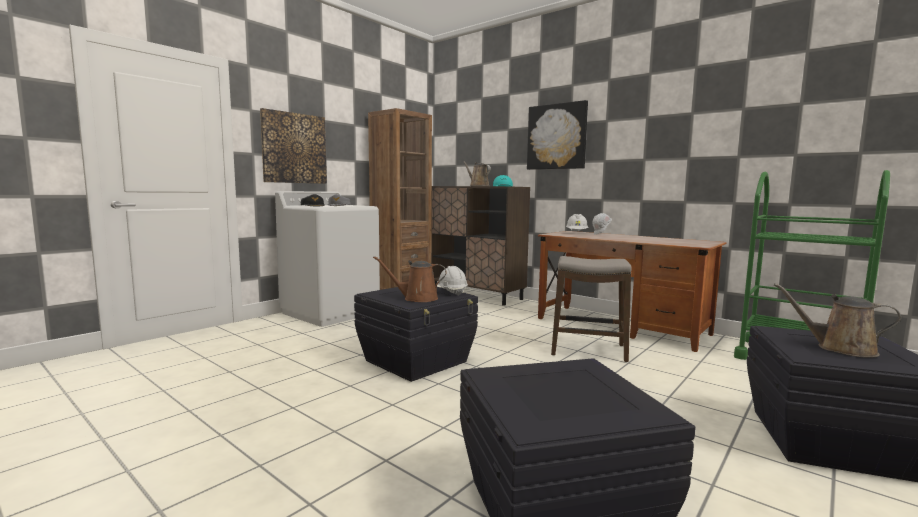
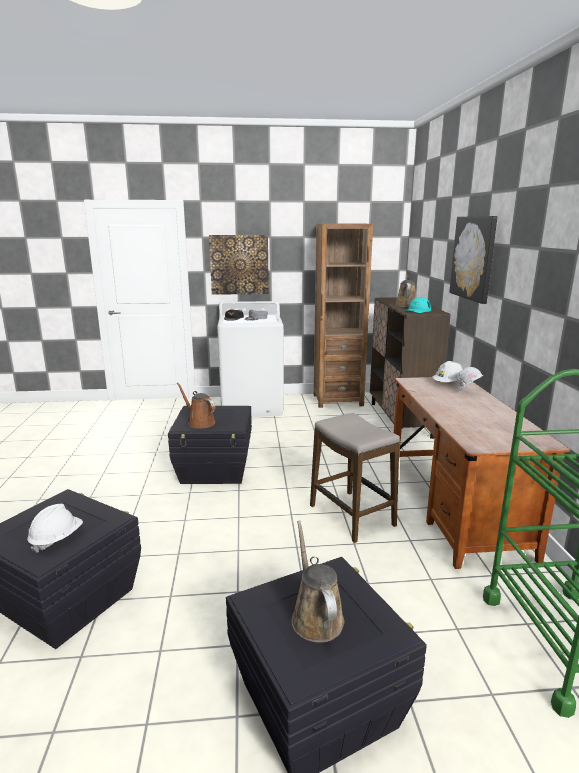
camera: 45 degrees right, 10 degrees up
(451, 292) = (238, 422): white hard hat -> white hard hat (56, 539)

